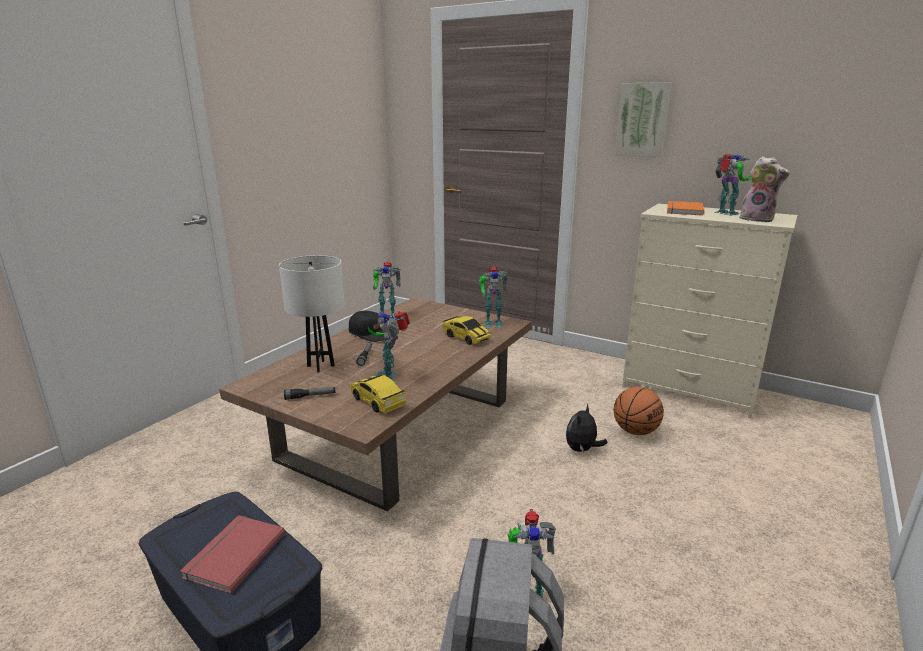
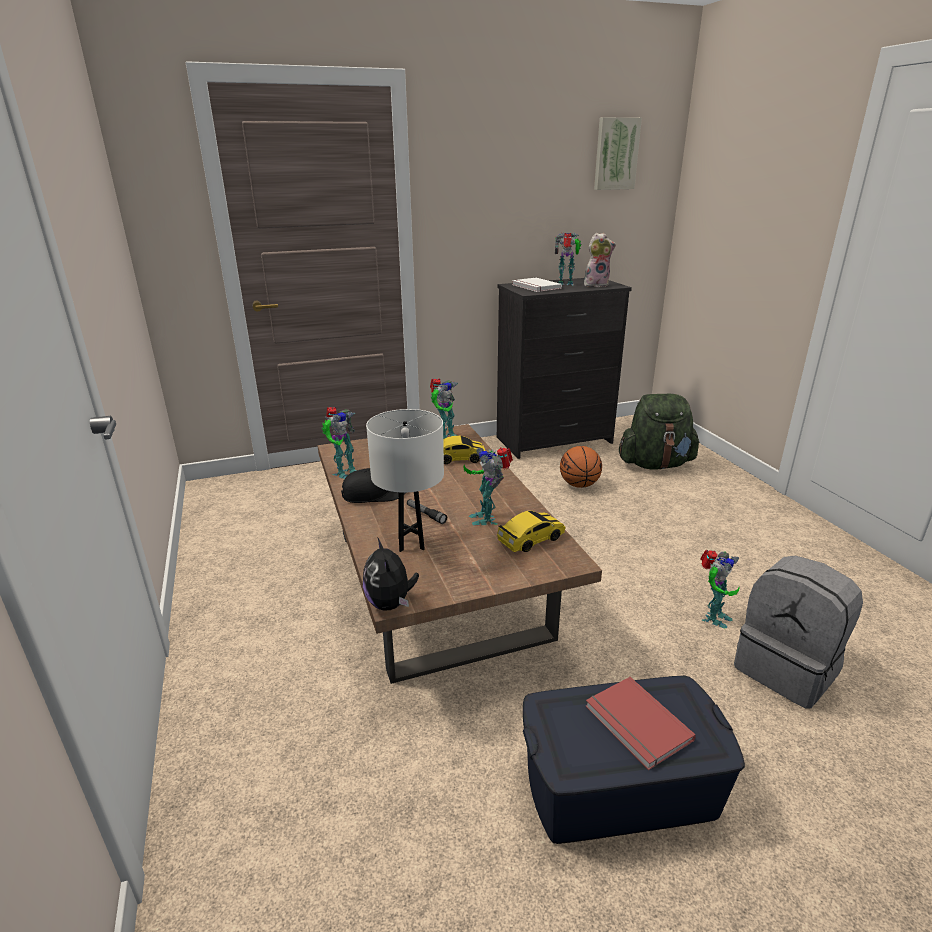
camera: 50 degrees left, 5 degrees up
(310, 396) = (475, 570): flashlight -> none
(377, 401) = (531, 539): toy car -> toy car turned 150 degrees clockwise
(389, 376) = (486, 517): toy robot -> toy robot turned 45 degrees clockwise
(582, 450) = (576, 515): plush toy -> plush toy (390, 603)
(643, 119) = (474, 205): picture -> picture (615, 154)
(682, 210) = (535, 287): orange book -> white book
(690, 389) = (555, 440): beige dresser -> black dresser
(762, 457) = (655, 464): none -> green backpack

